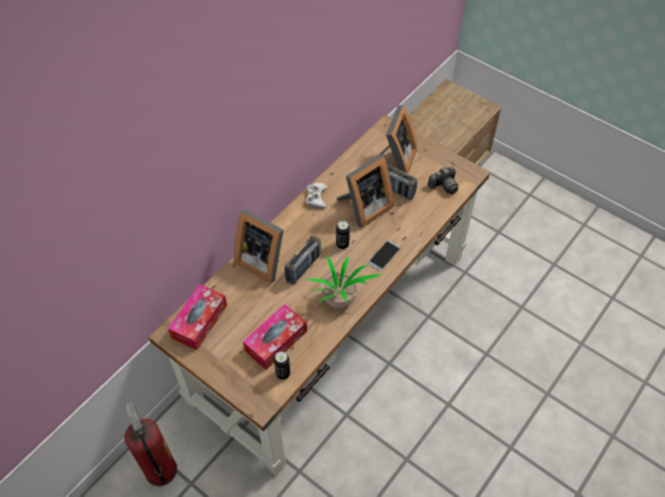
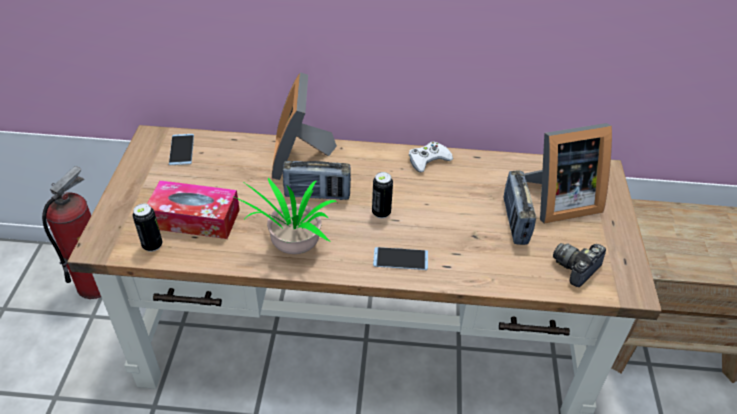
camera: 55 degrees right, 10 degrees down
(199, 321) = (181, 149): tissue box -> phone
(364, 208) = (455, 207): picture frame -> none
(444, 185) = (577, 268): camera -> camera turned 105 degrees clockwise

